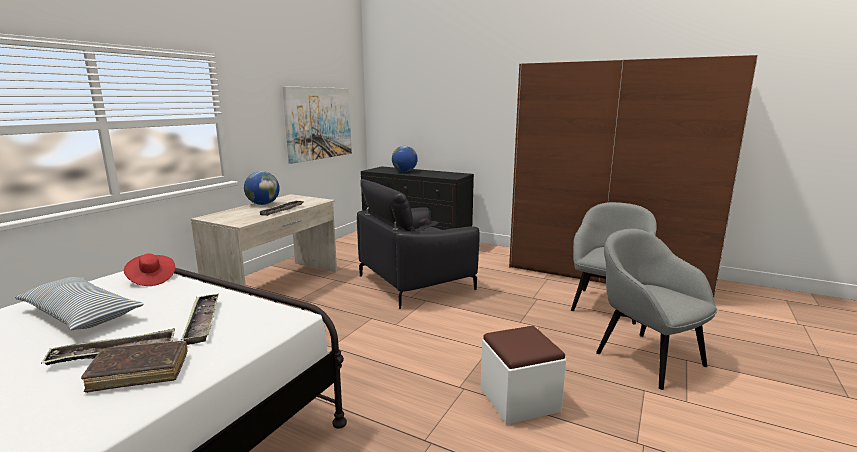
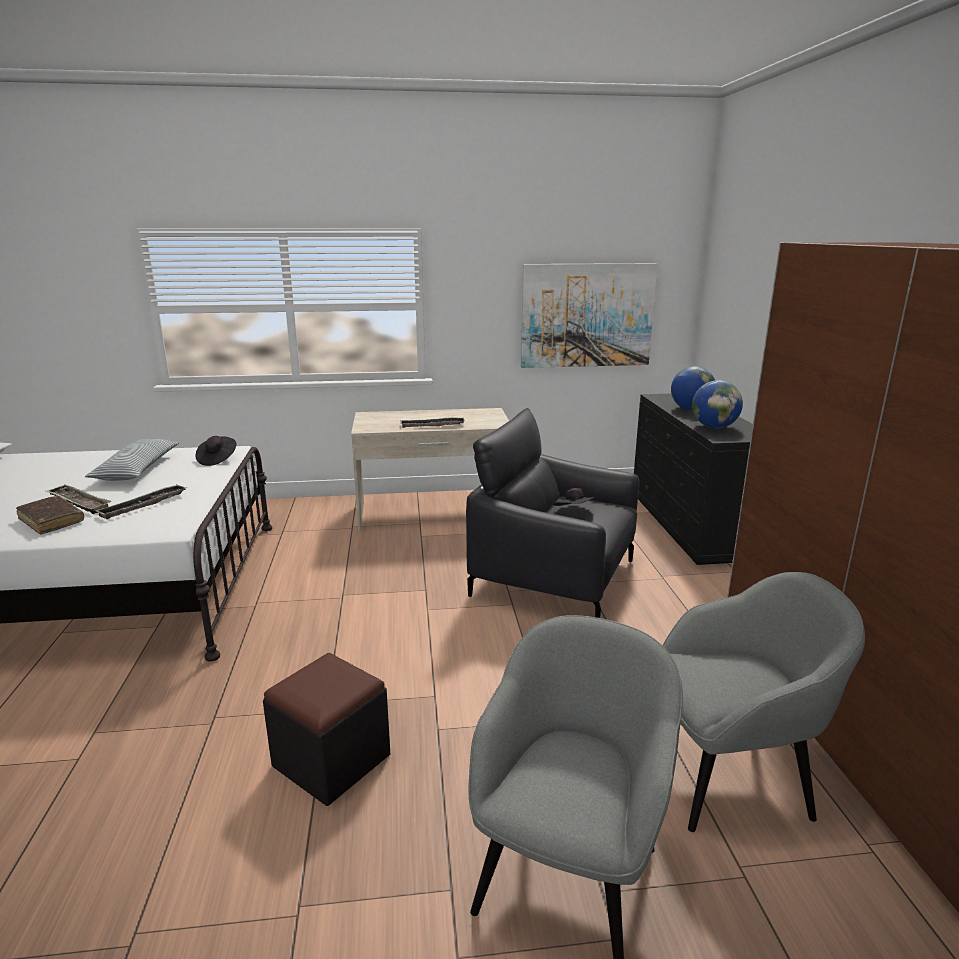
camera: 55 degrees right, 5 degrees up
(151, 279) = (217, 459): red hat -> black hat
(263, 204) = (441, 413): globe -> globe (714, 427)
(519, 400) = (331, 760): white ottoman -> black ottoman

